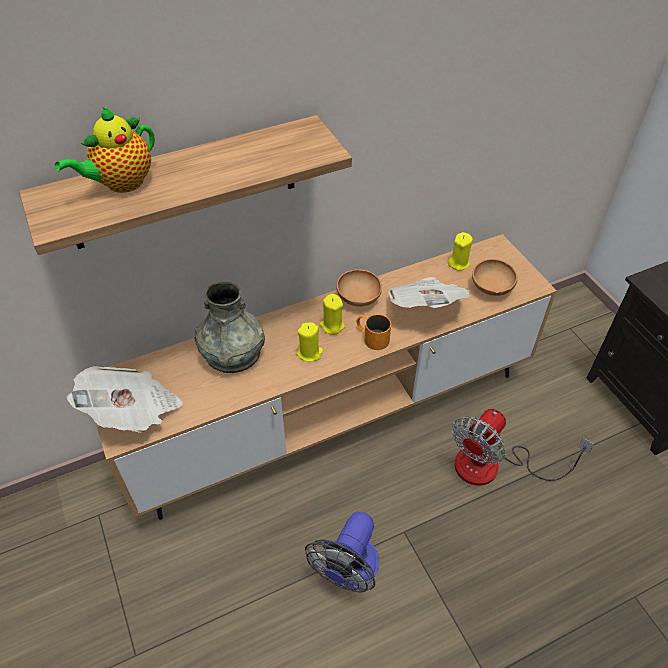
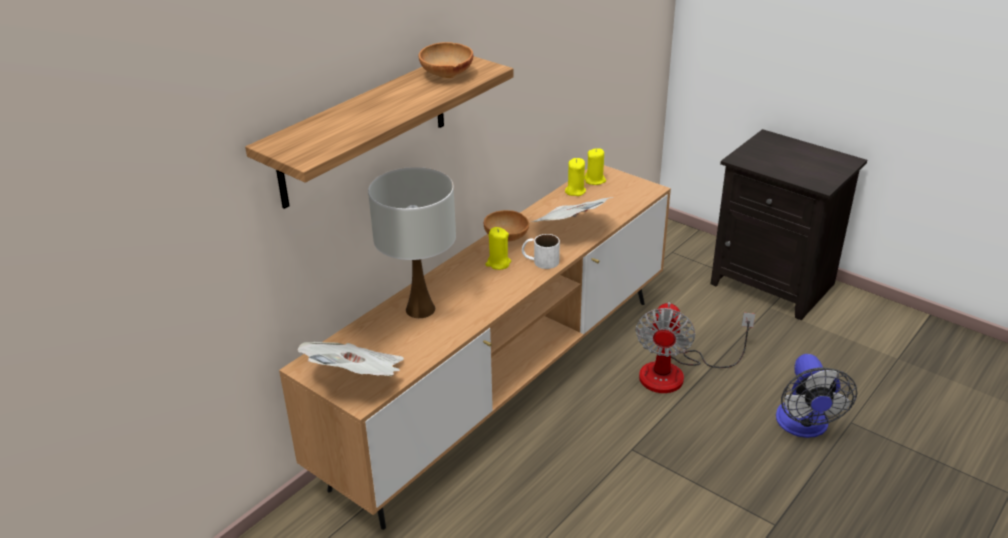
camera: 25 degrees left, 15 degrees down
(121, 184) = (336, 122): teapot -> none
(233, 354) = (421, 309): grey vase -> white table lamp
(310, 353) = (493, 287): yellow candle -> yellow candle (595, 180)
(348, 571) = (602, 498): fan -> fan (804, 426)
(371, 337) = (540, 261): orange mug -> white mug
(490, 288) = (616, 201): brown bowl -> brown bowl (446, 76)

